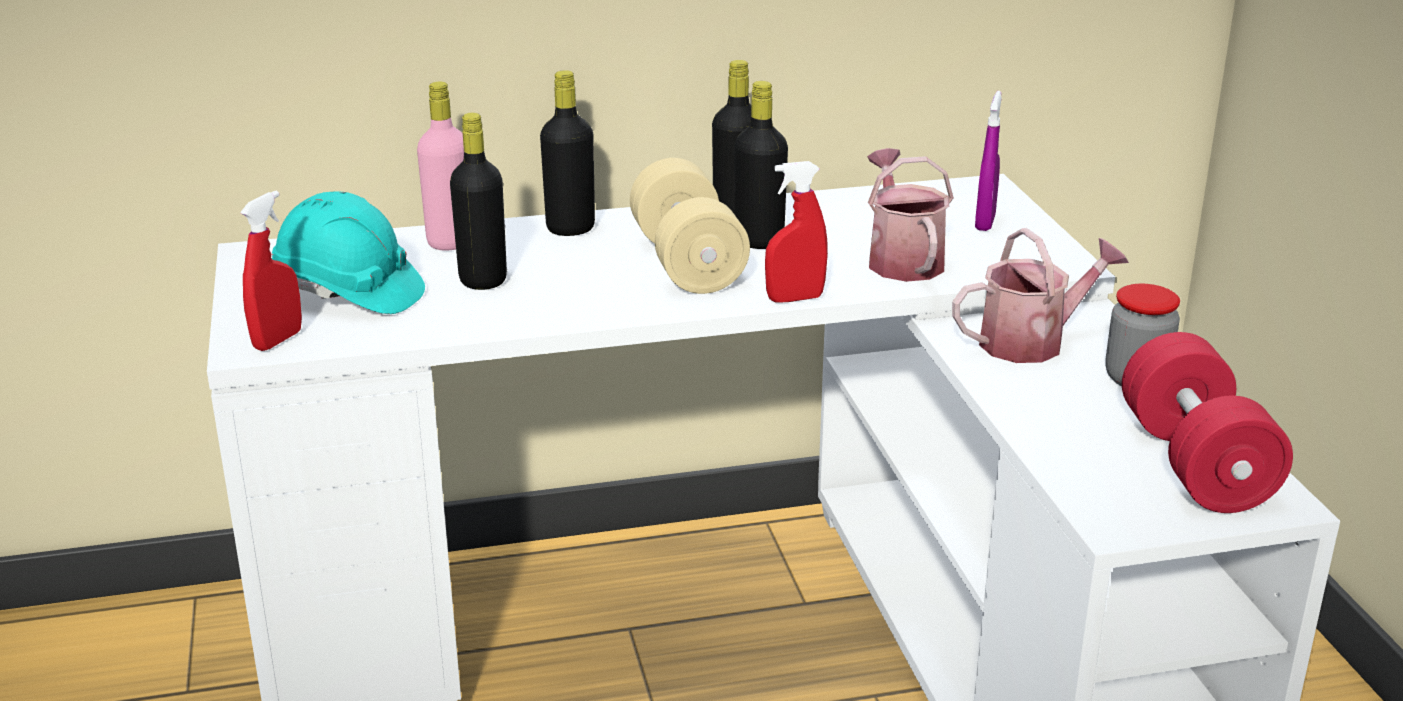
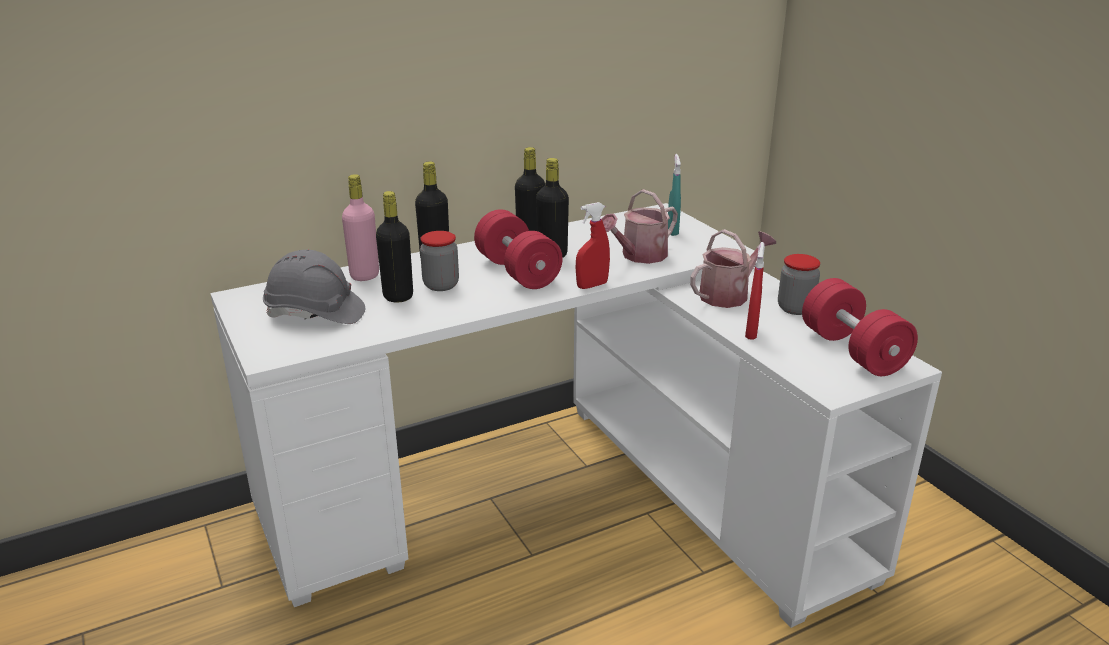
camera: 15 degrees left, 0 degrees up
(278, 340) = (284, 349): red spray bottle -> red spray bottle (751, 332)
(348, 293) = (315, 314): turquoise hard hat -> grey hard hat
(557, 270) = (441, 285): none -> jar
(687, 262) = (517, 272): beige dumbbell -> red dumbbell
(902, 259) = (639, 256): watering can -> watering can turned 105 degrees counterclockwise
(985, 222) = (672, 231): purple spray bottle -> turquoise spray bottle

